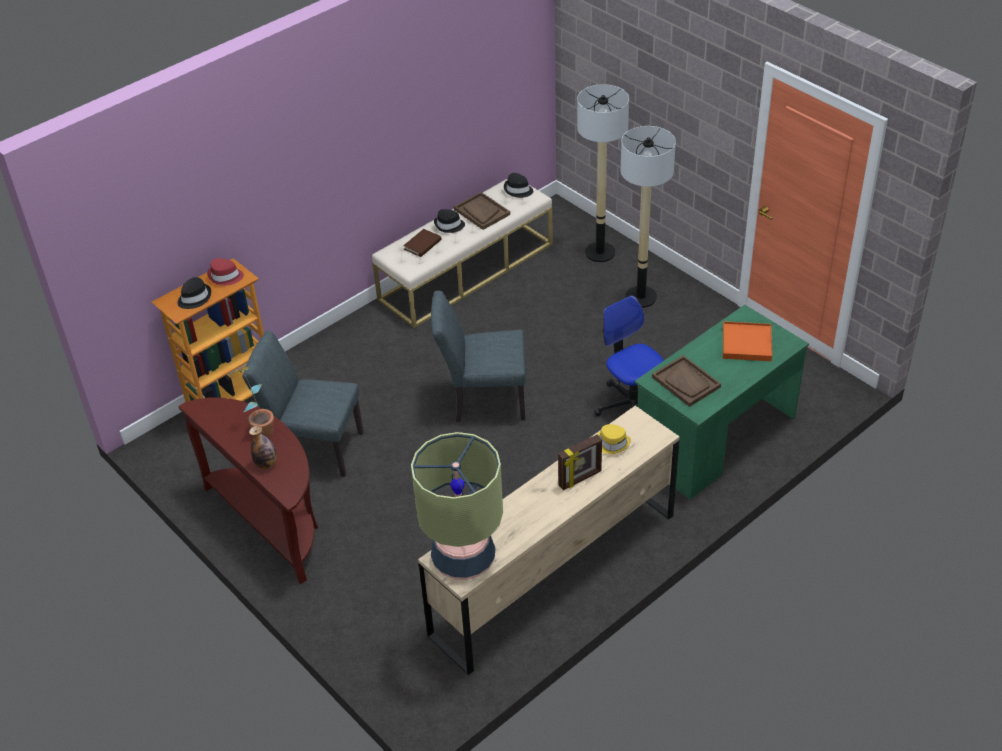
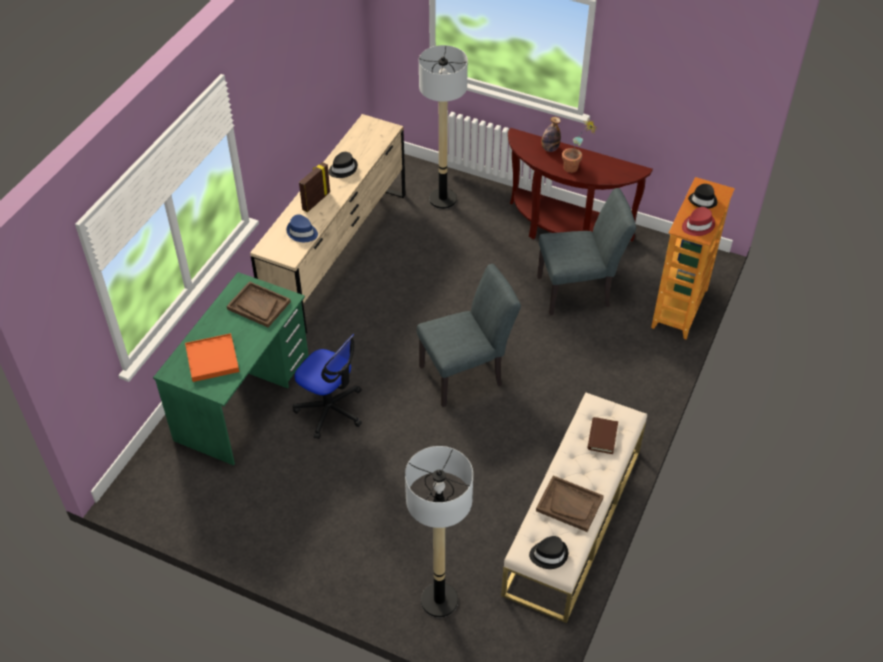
camera: 155 degrees right, 5 degrees up
(449, 225) = (592, 473): black hat -> black hat (343, 169)
(463, 558) = (373, 133): table lamp -> none
(612, 443) = (302, 233): yellow hat -> blue hat
(640, 297) = (367, 545): floor lamp -> floor lamp (443, 199)

